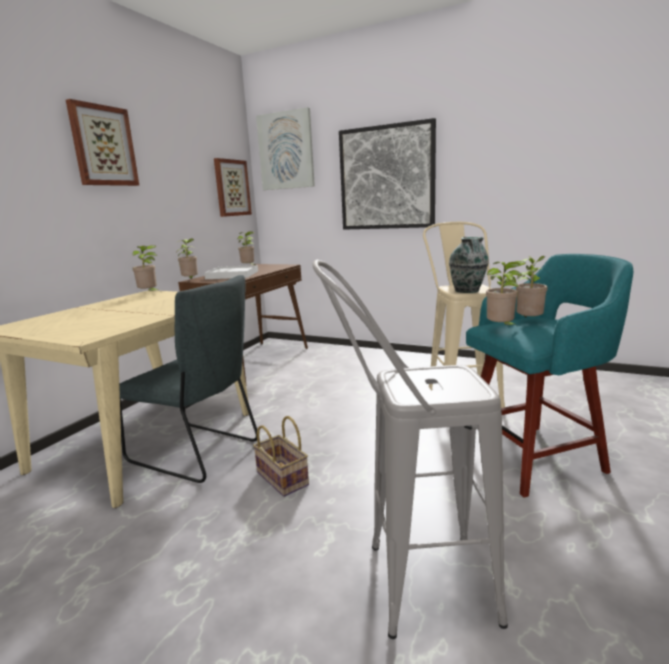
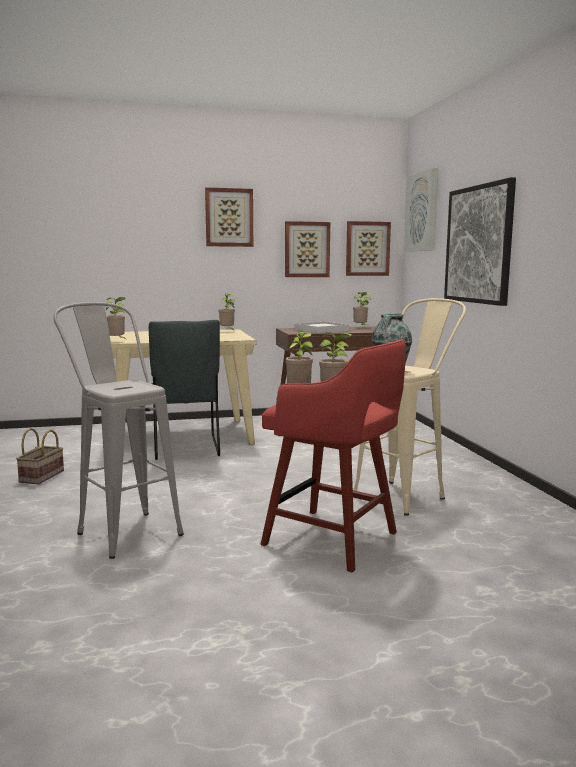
camera: 50 degrees right, 5 degrees down
(186, 189) = (306, 249): none -> picture
(191, 281) = (282, 329): potted plant -> potted plant (117, 341)
(284, 479) = (187, 476): basket -> basket (42, 477)
(535, 457) = (334, 540): turquoise stool -> red stool

